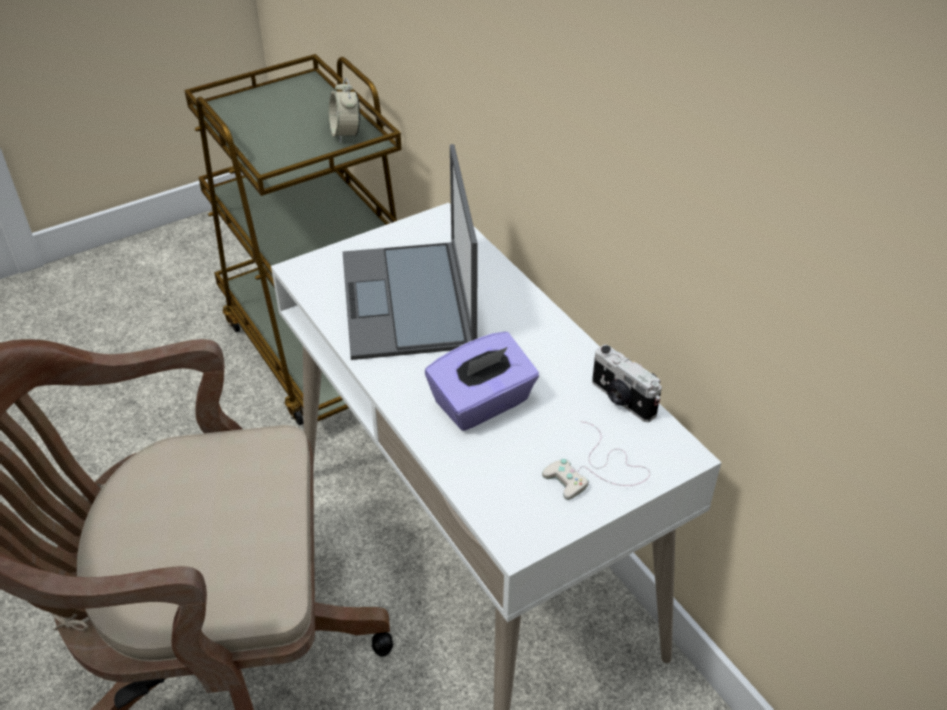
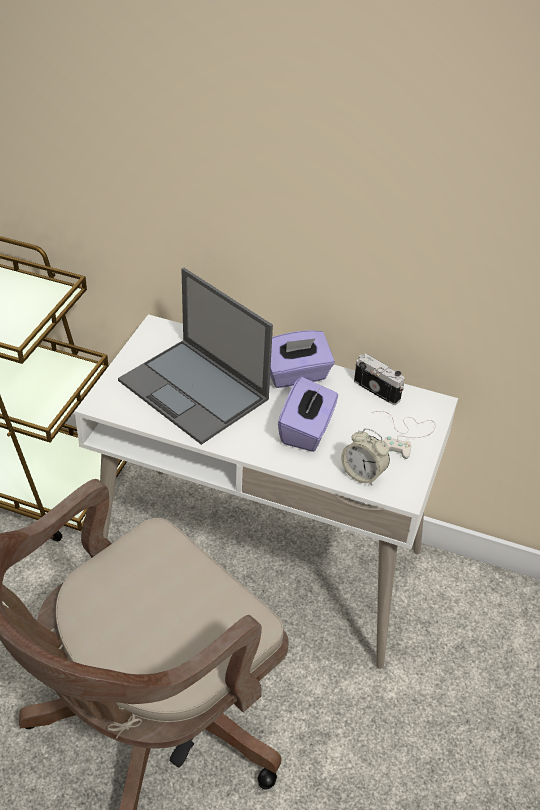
camera: 40 degrees left, 0 degrees up
(346, 134) = (35, 293): alarm clock -> alarm clock (363, 474)
(538, 336) = (296, 375): none -> purple tissue box
(621, 400) = (378, 389): camera -> camera turned 150 degrees counterclockwise

